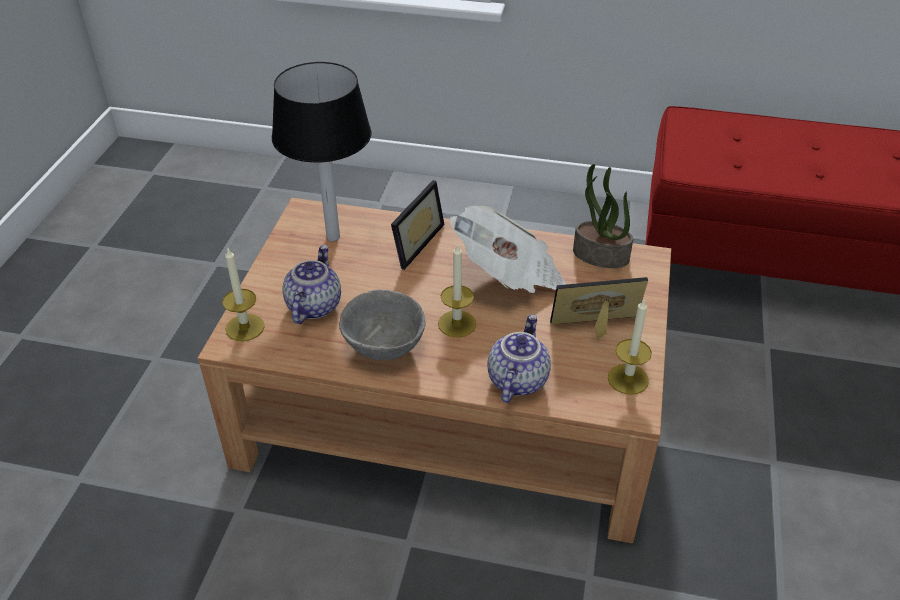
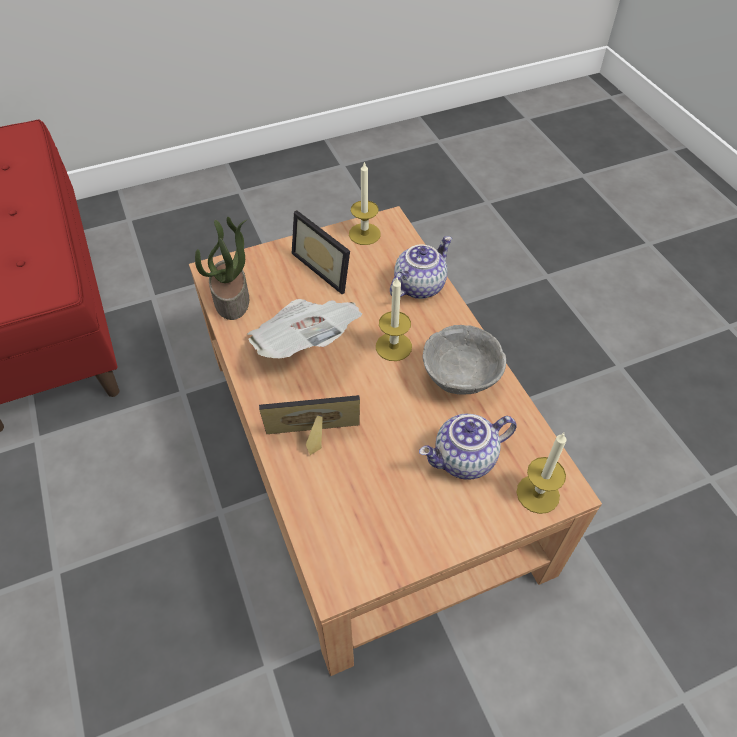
camera: 125 degrees left, 10 degrees up
(332, 236) = (358, 518): table lamp -> none
(516, 380) = (418, 285): teapot -> teapot turned 150 degrees clockwise

